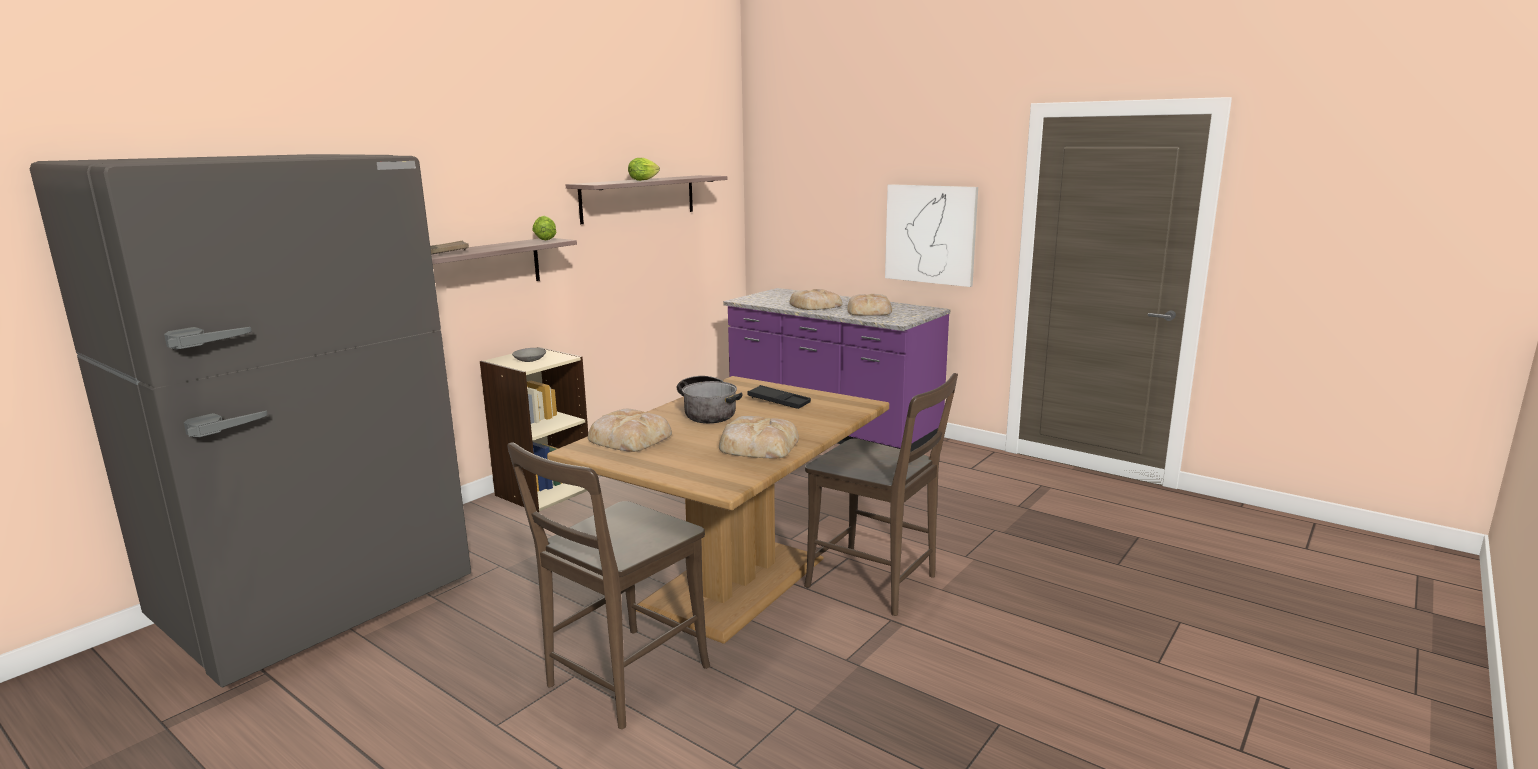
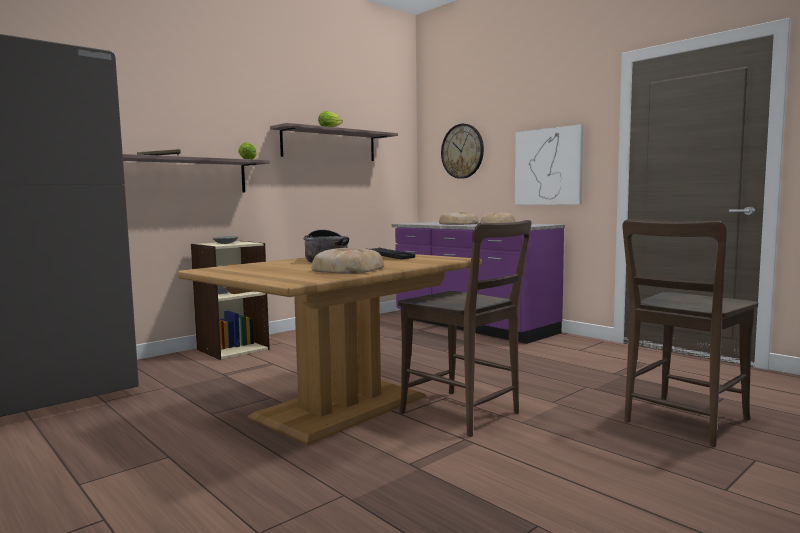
camera: 10 degrees right, 10 degrees down
(621, 680) = (204, 462): brown chair -> brown chair (682, 422)
(629, 438) = (250, 266): bread -> none
(812, 198) = (462, 151): none -> wall clock

